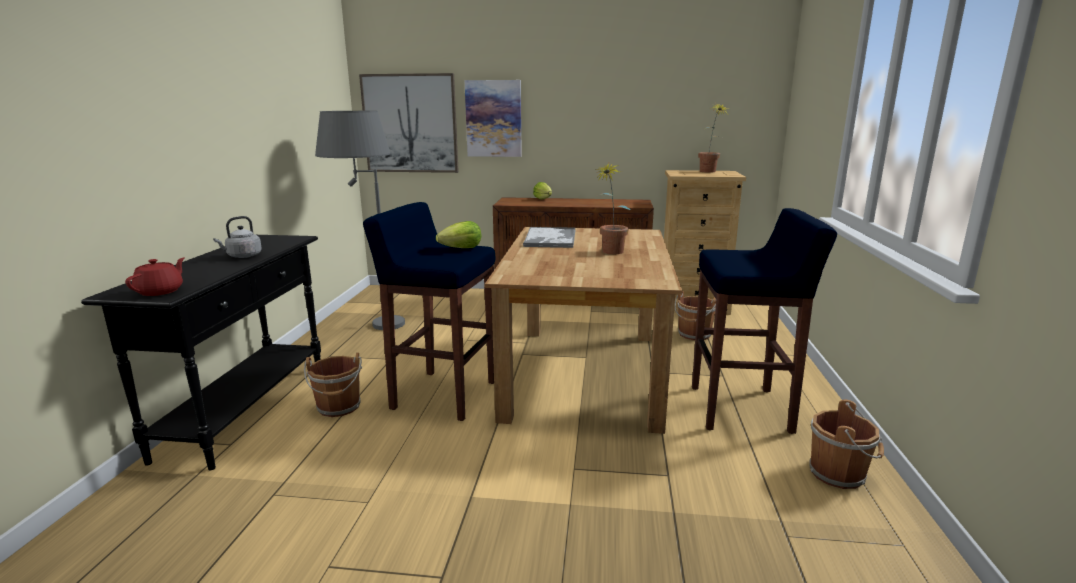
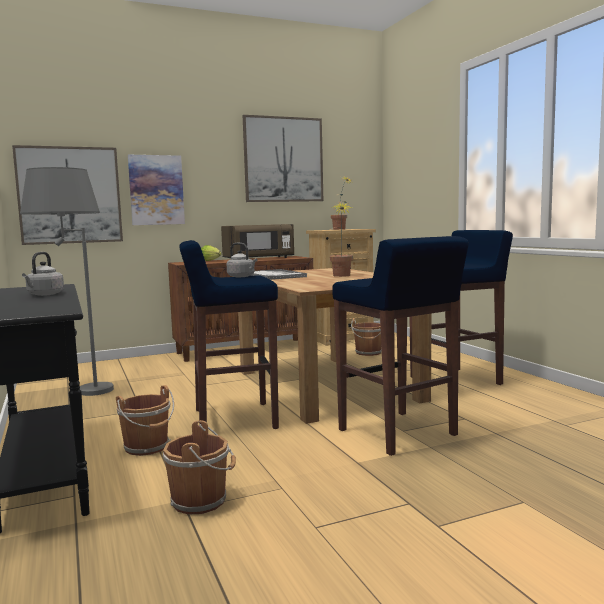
camera: 30 degrees left, 10 degrees down
(161, 291) = (43, 311): red teapot -> none
(461, 249) = (242, 276): lettuce -> grey kettle
(563, 471) = (398, 433): none -> blue stool
(596, 202) = (259, 258): none -> brown microwave
(645, 81) = (283, 159): none -> picture
(839, 474) = (550, 395): brown bucket -> brown bucket (202, 501)

